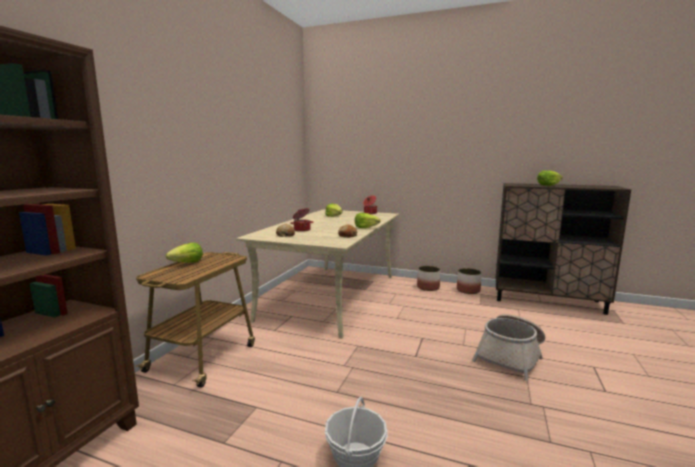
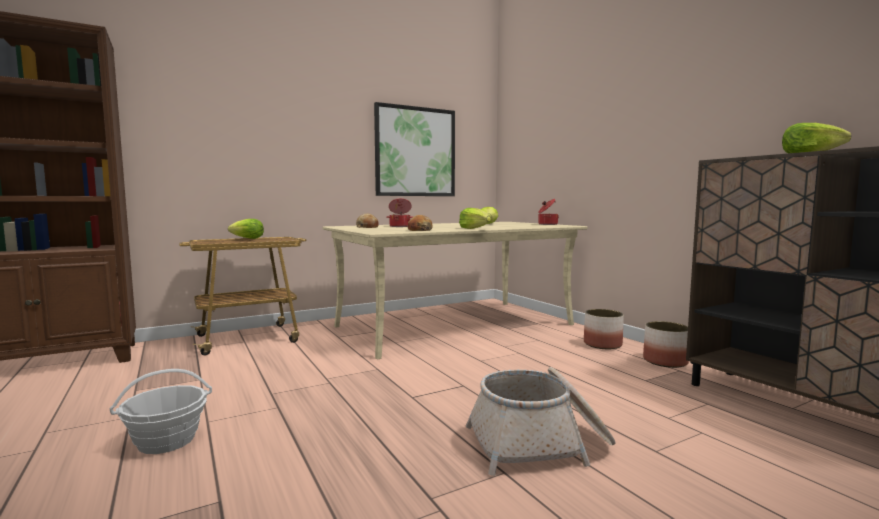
camera: 40 degrees right, 5 degrees down
(268, 160) = (415, 152): none -> picture

